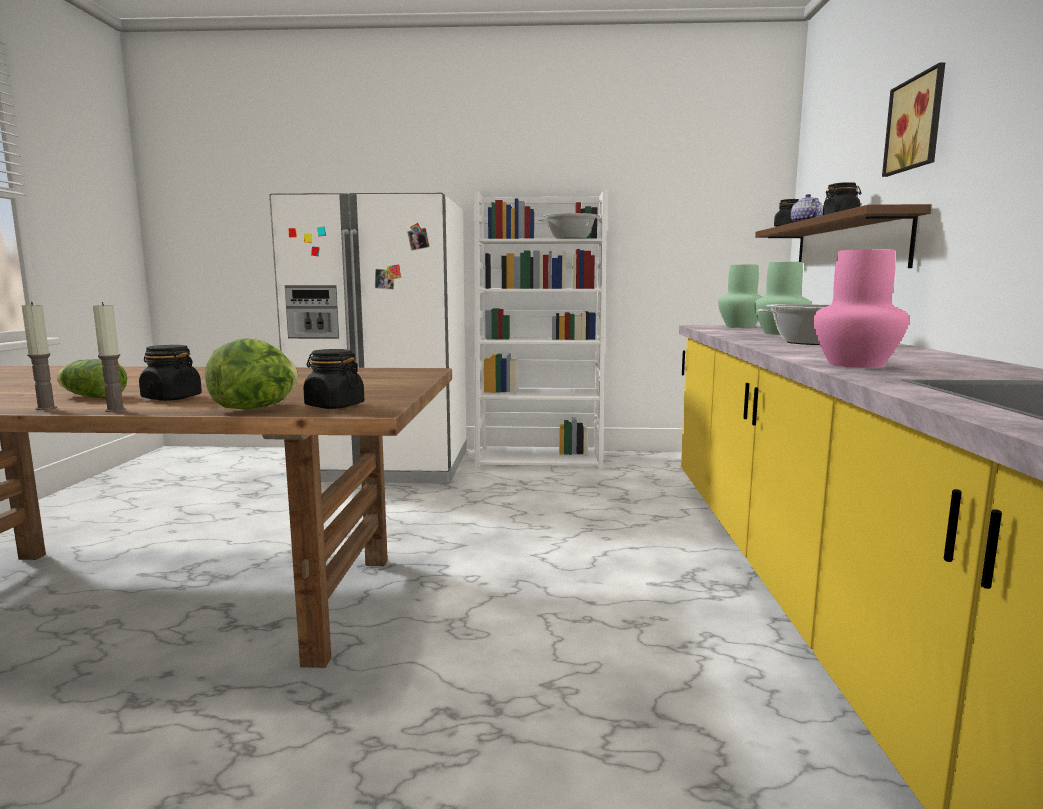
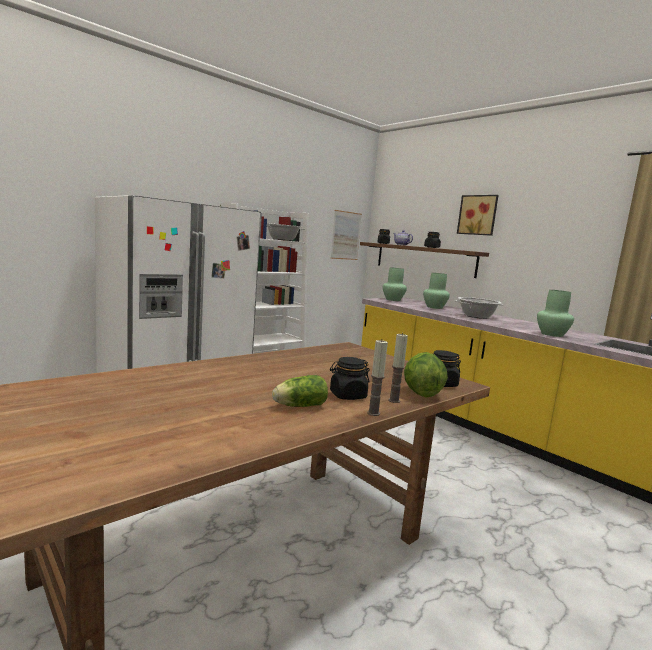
camera: 45 degrees left, 0 degrees up
(46, 408) = (331, 423): candle -> candle (394, 400)
(731, 224) = (346, 235): none -> picture
(857, 364) = (552, 334): pink vase -> green vase

